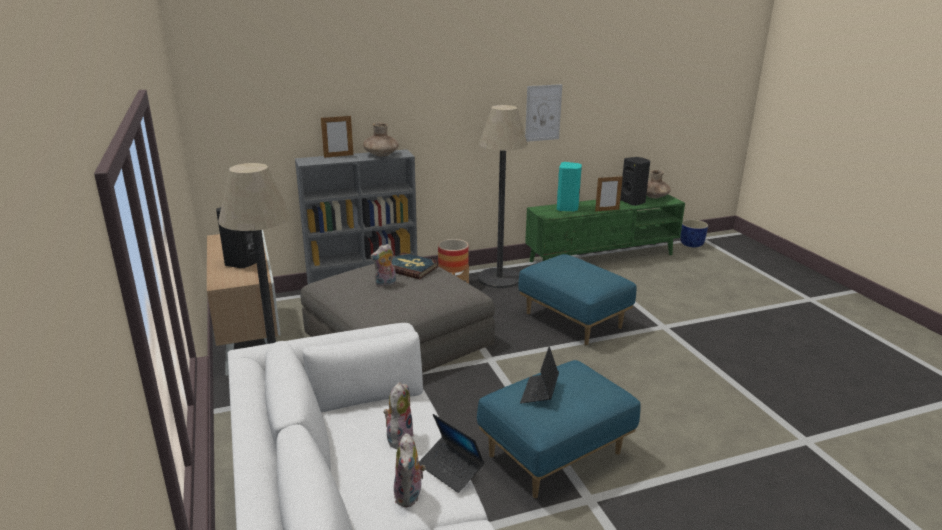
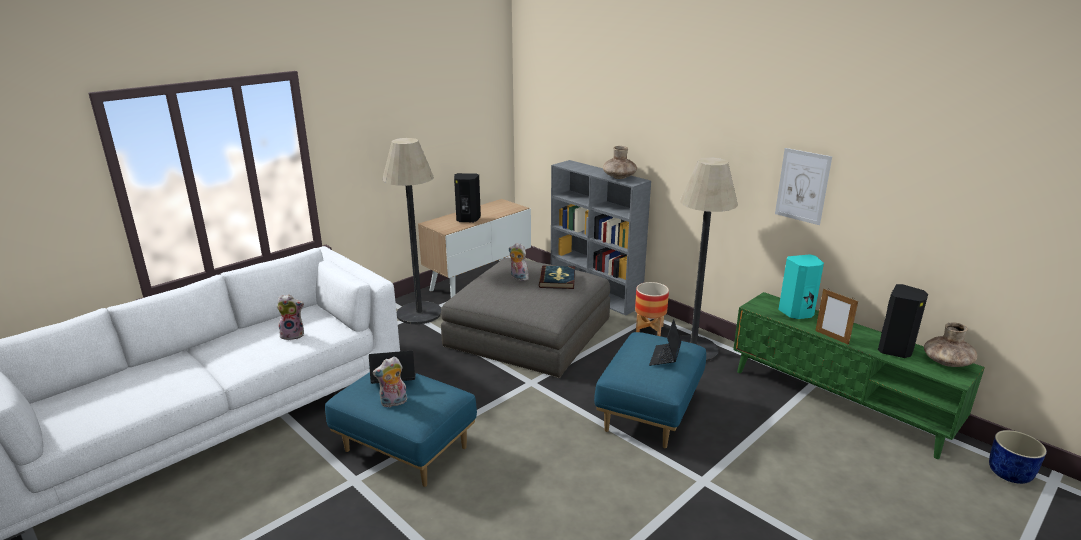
camera: 65 degrees right, 0 degrees up
(338, 156) = (594, 168): picture frame -> none
(410, 496) = (233, 354): plush toy -> plush toy (393, 403)
(450, 469) = (262, 360): laptop -> laptop (665, 357)

